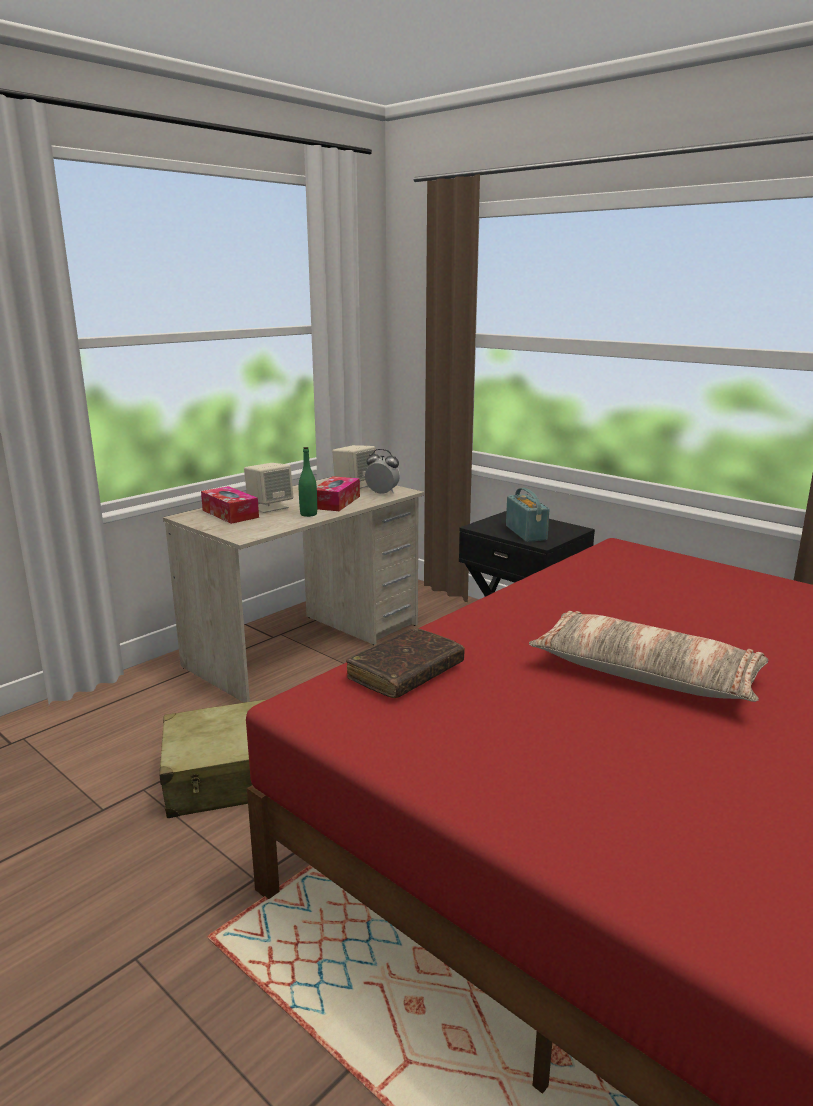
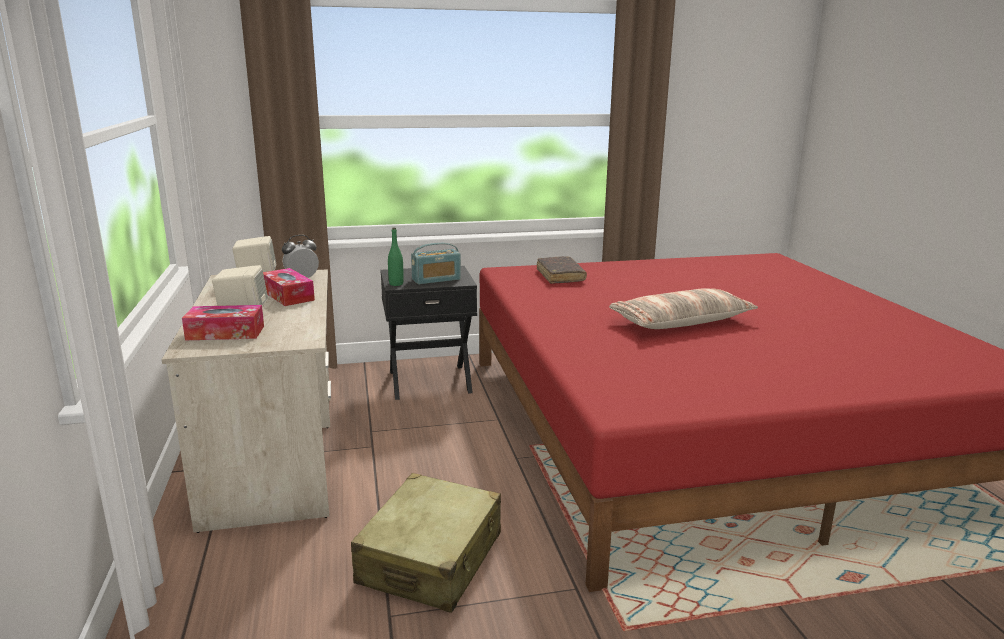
camera: 55 degrees left, 0 degrees up
(308, 514) = (298, 310): green bottle -> green bottle (396, 284)
(406, 673) = (609, 372): brown book -> brown book (560, 276)
(526, 533) = (436, 279): radio -> radio turned 135 degrees clockwise

